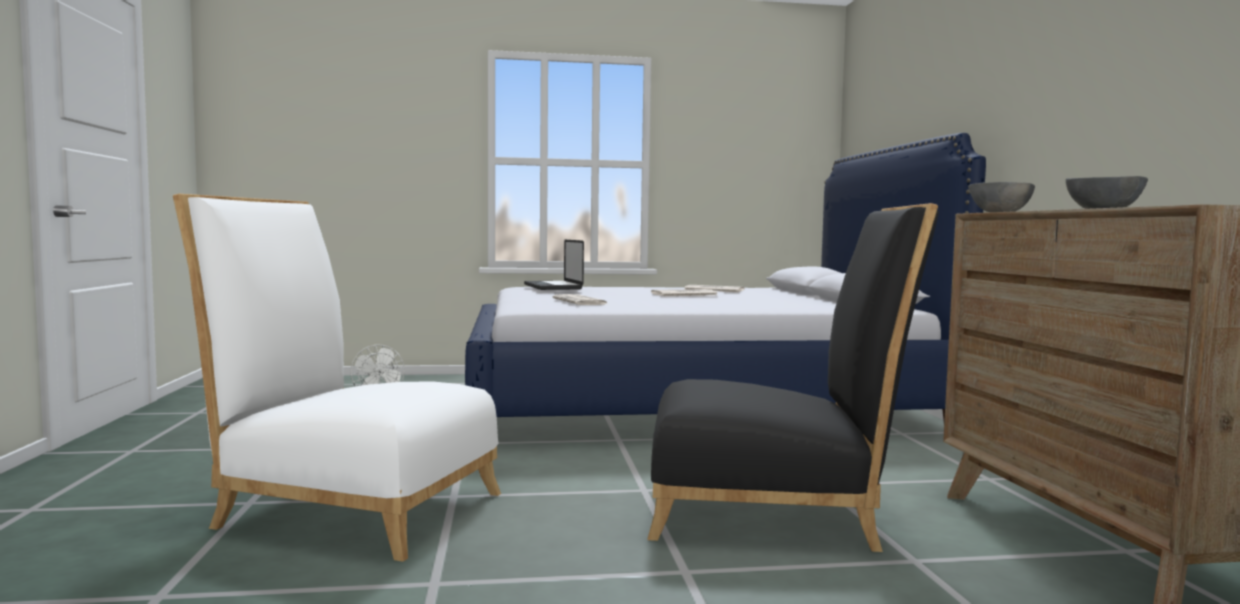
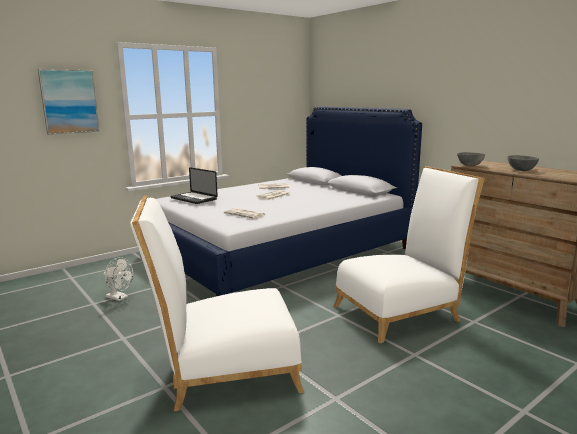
camera: 30 degrees left, 10 degrees up
(410, 133) = (69, 101): none -> picture
(774, 511) = (401, 311): black chair -> white chair

